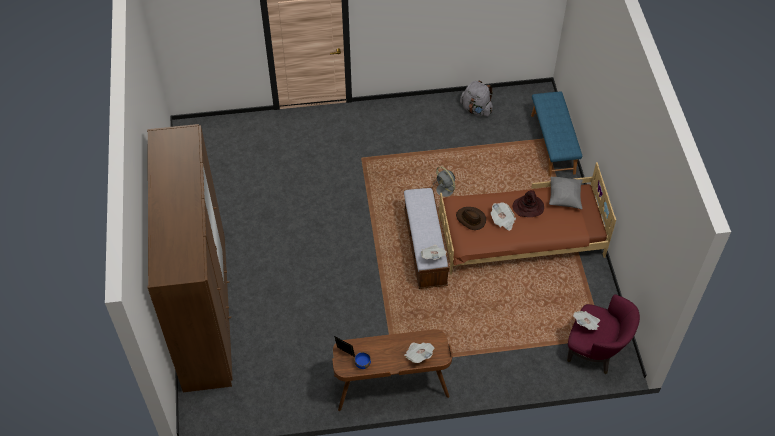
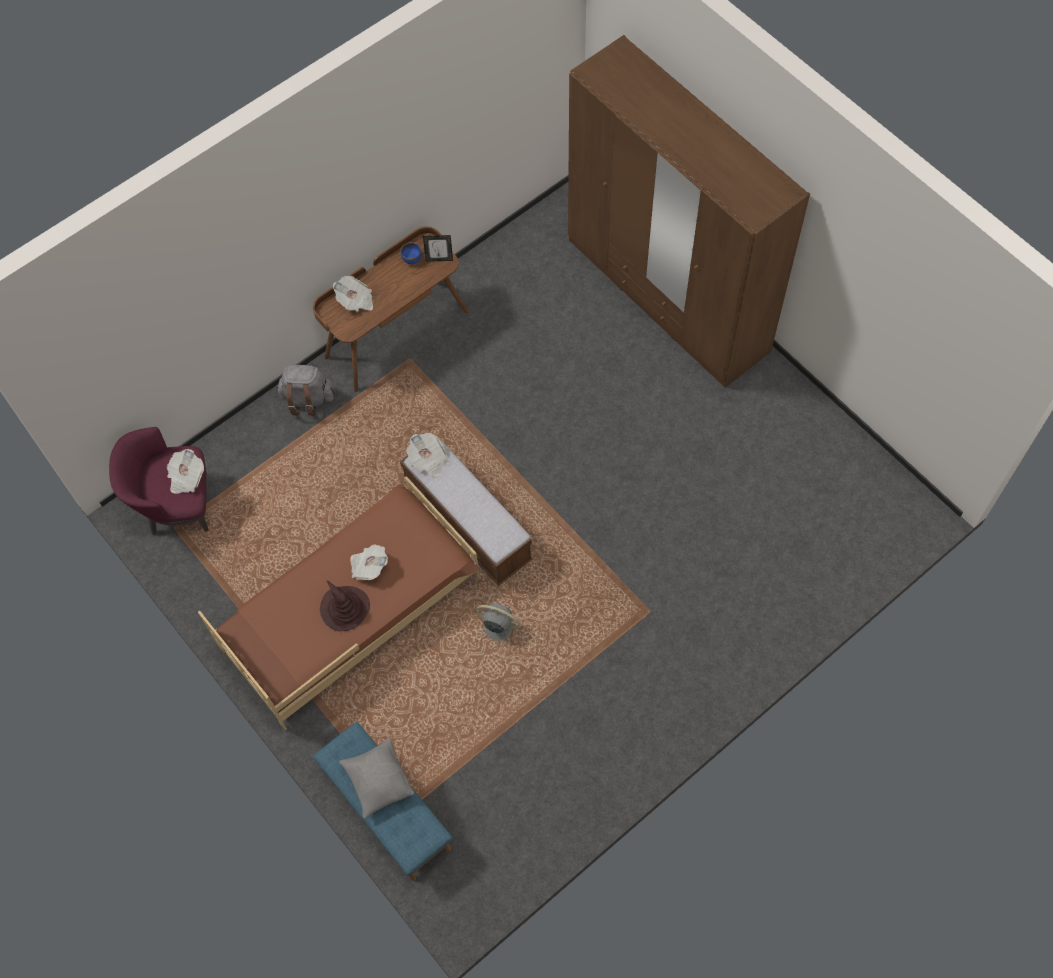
camera: 150 degrees right, 10 degrees up
(470, 219) = (413, 544): brown hat -> none
(476, 109) = (543, 807): grey backpack -> grey backpack (307, 399)
(564, 198) = (301, 653): grey pillow -> grey pillow (378, 781)

